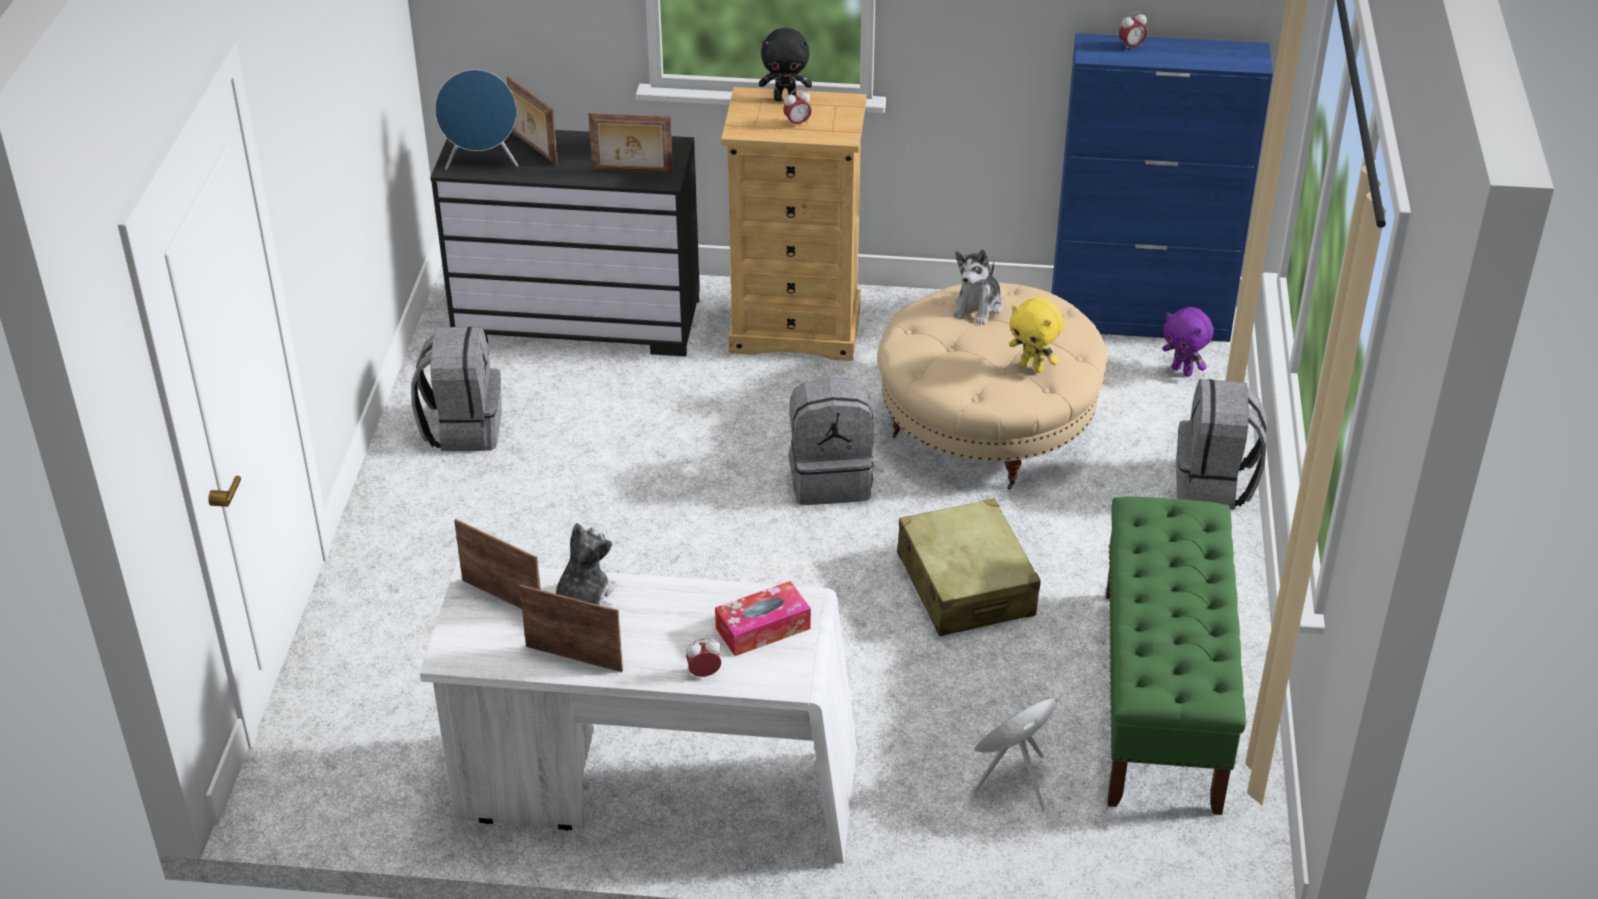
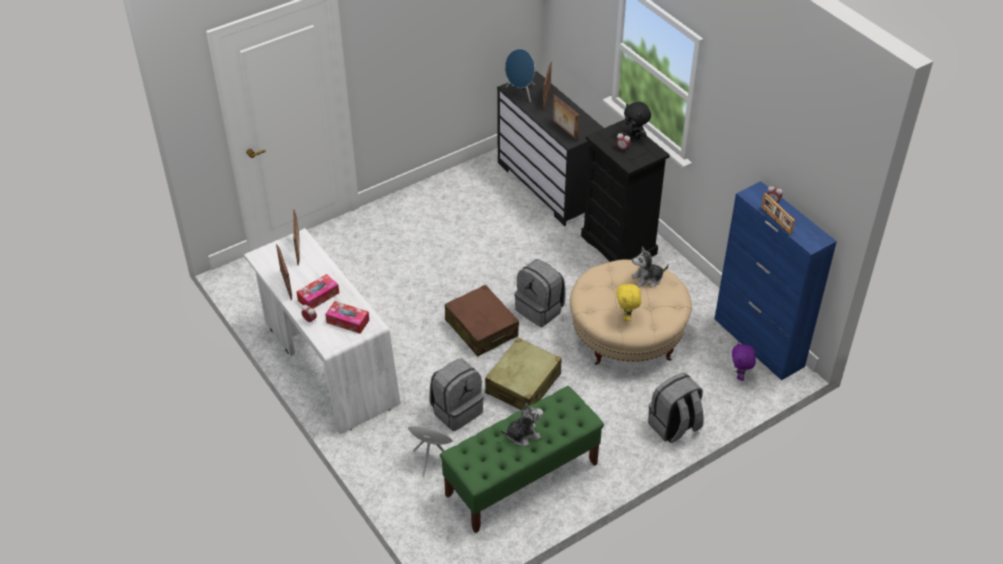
camera: 50 degrees right, 5 degrees up
(463, 428) = (454, 197): grey backpack -> grey backpack (456, 410)
(583, 601) = (316, 269): plush toy -> plush toy (522, 435)
(656, 633) = (318, 296): none -> tissue box
(794, 564) = (481, 328): none -> brown suitcase
(796, 329) = (619, 245): beige dresser -> black dresser
(1172, 63) = (775, 220): none -> picture frame

